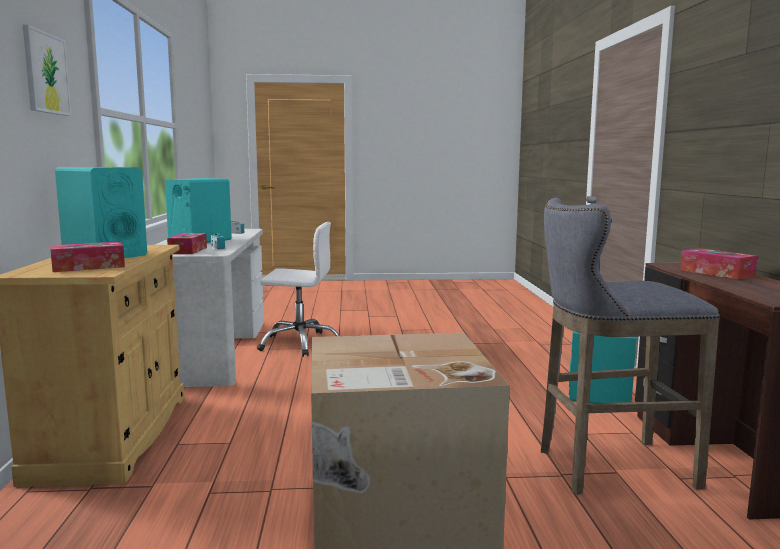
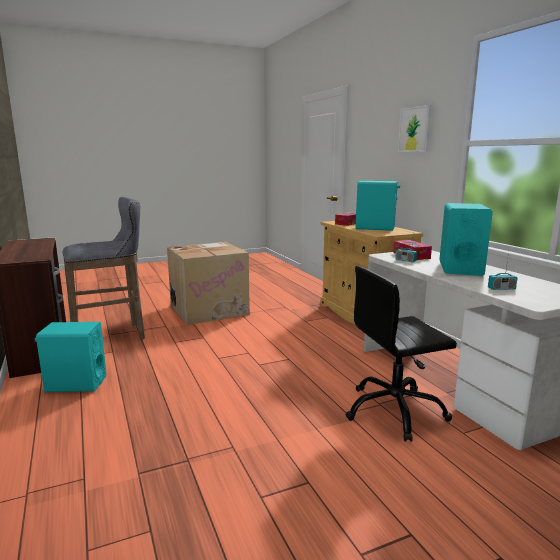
camera: 160 degrees right, 5 degrees up
(300, 343) = (395, 411): white office chair -> black office chair
(716, 273) = (24, 253): tissue box -> none

